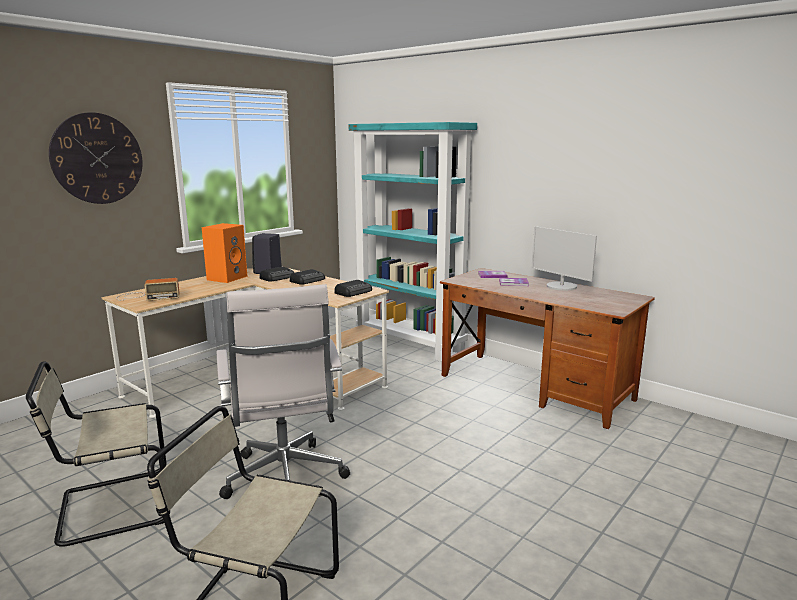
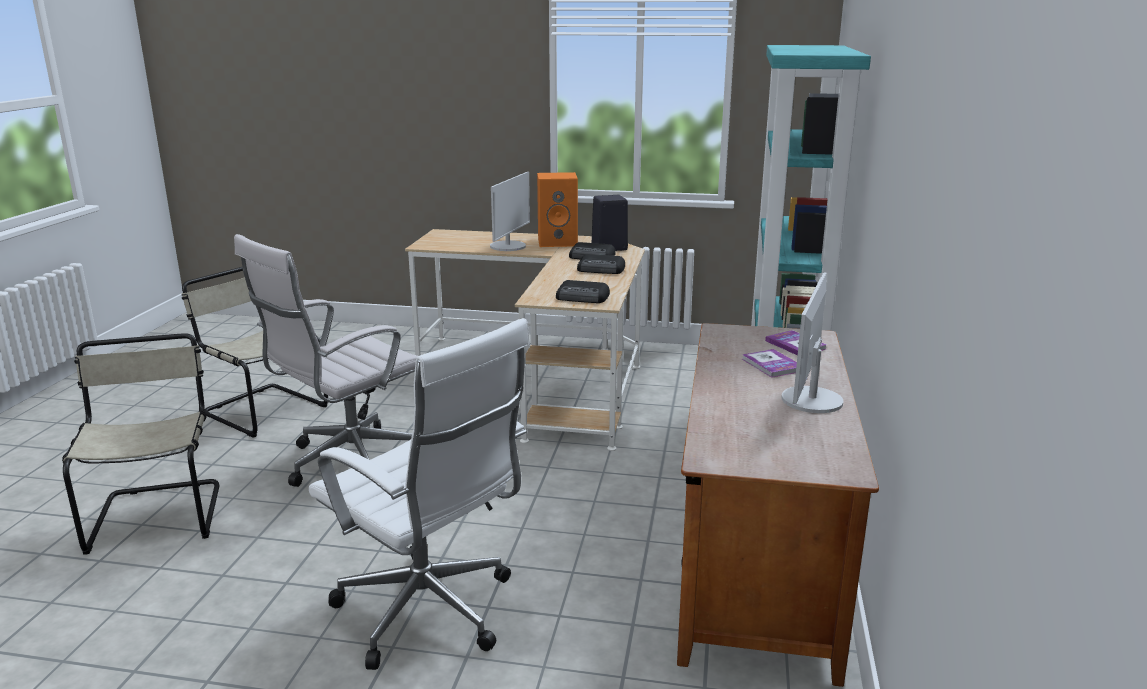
camera: 60 degrees right, 5 degrees up
(97, 159) = (461, 80): wall clock -> none
(147, 296) = (451, 239): radio -> none
(207, 288) = (508, 246): none -> monitor
(522, 487) = (431, 614): none -> white office chair

